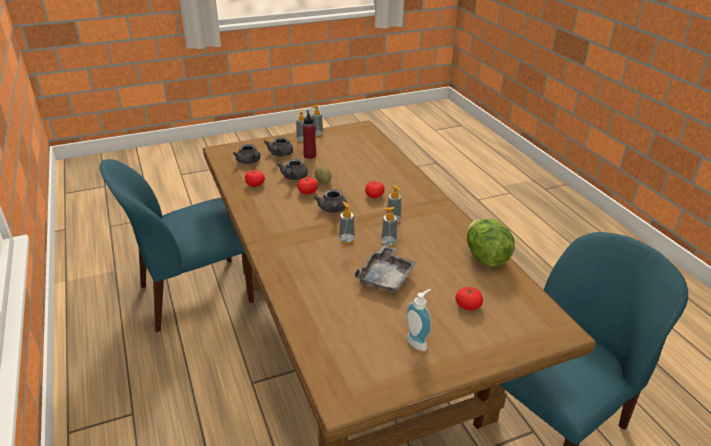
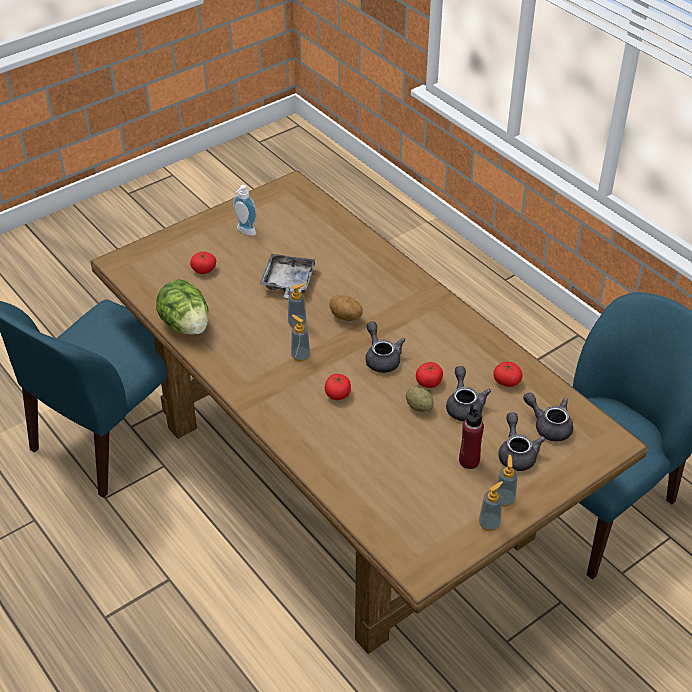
camera: 165 degrees right, 10 degrees up
(346, 240) = (345, 317): soap dispenser -> potato

